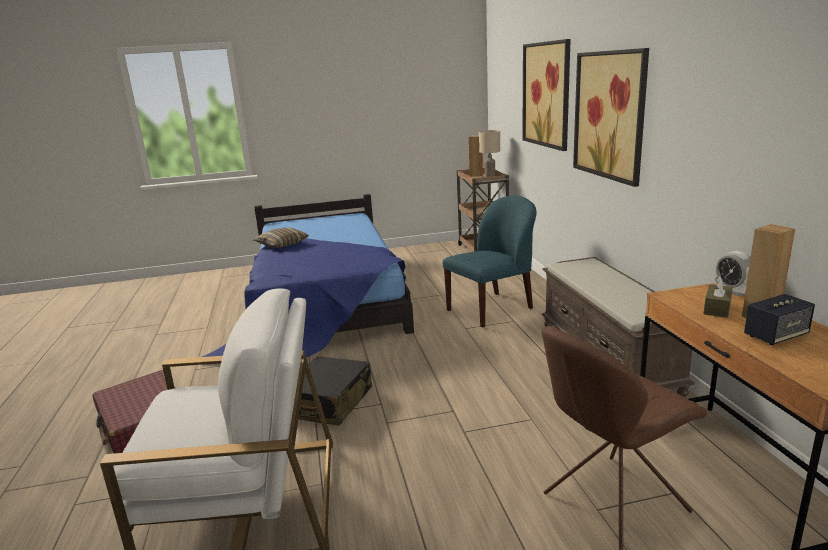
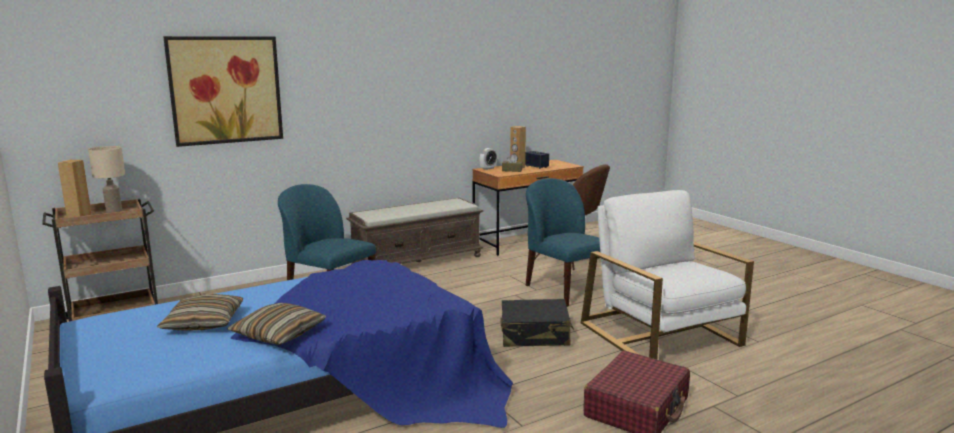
camera: 110 degrees left, 5 degrees down
(323, 231) = (204, 322): none -> pillow
(450, 458) = (565, 290): none -> blue chair
(609, 115) = (346, 97): picture -> none

